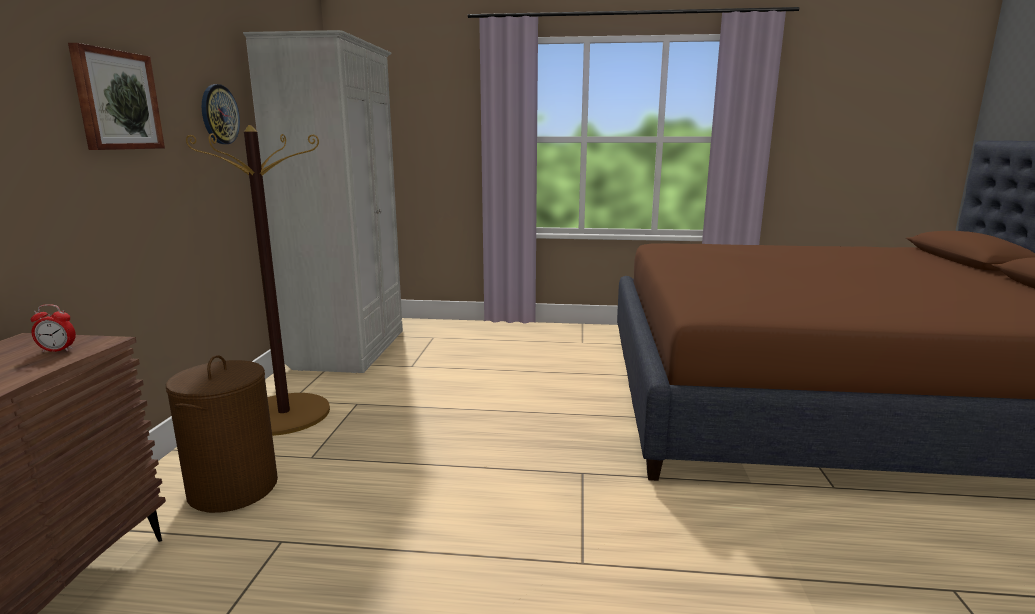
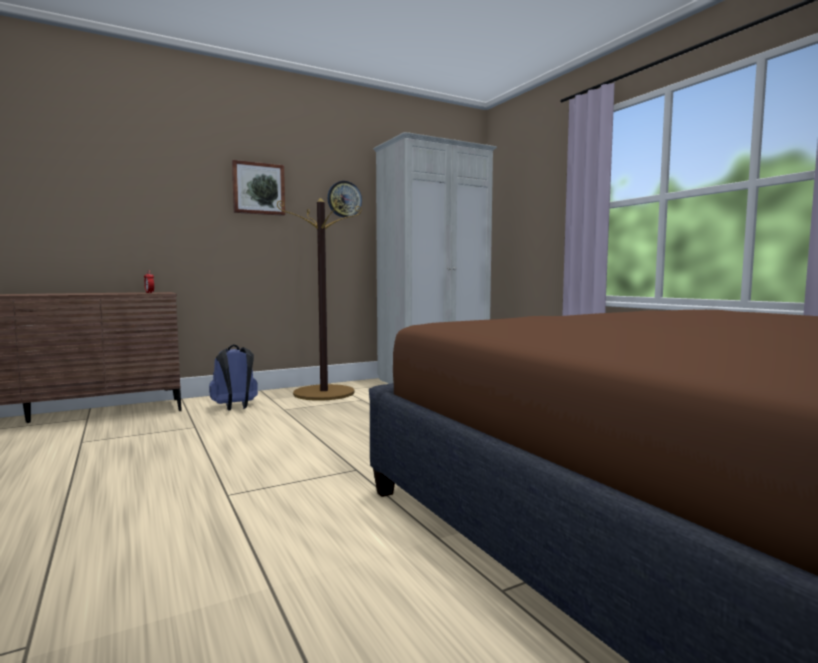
camera: 55 degrees right, 10 degrees down
(233, 489) = (235, 407): brown laundry basket -> blue backpack

